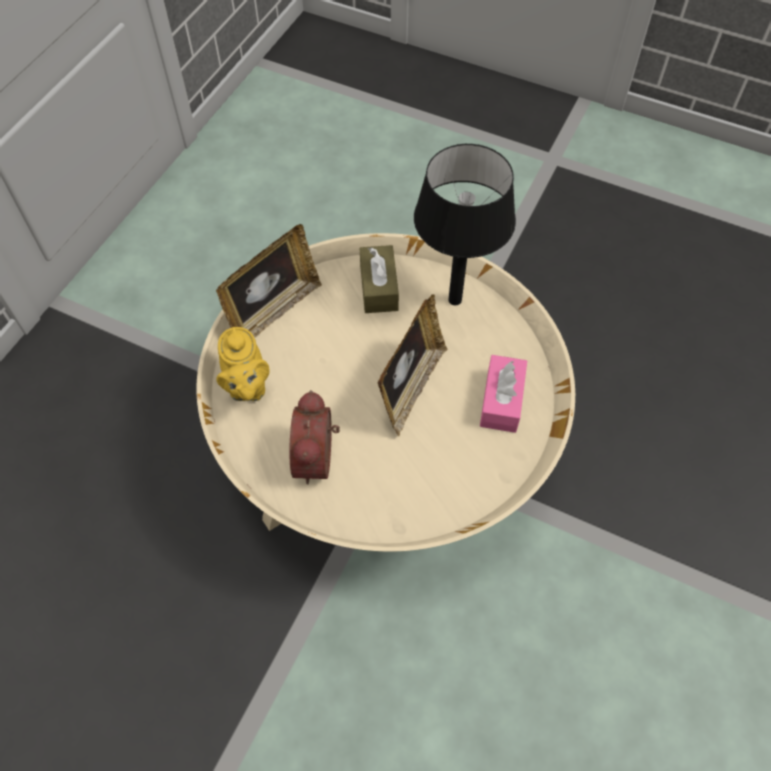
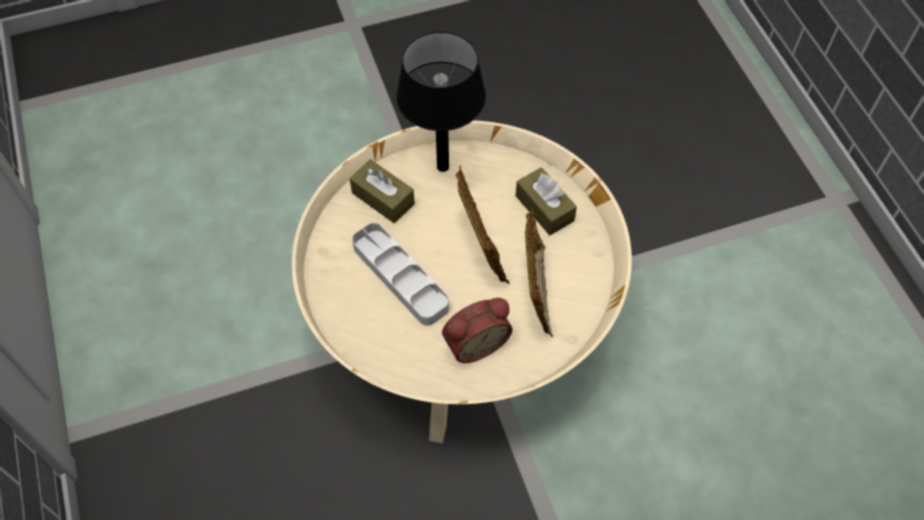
camera: 45 degrees left, 0 degrees up
(246, 387) = (372, 339): yellow teapot -> none
(273, 310) = (327, 273): picture frame -> picture frame (536, 293)
(318, 458) = (474, 342): alarm clock -> alarm clock turned 75 degrees counterclockwise
(322, 358) = (400, 277): none -> grey tray
(501, 400) = (544, 208): pink tissue box -> brown tissue box

